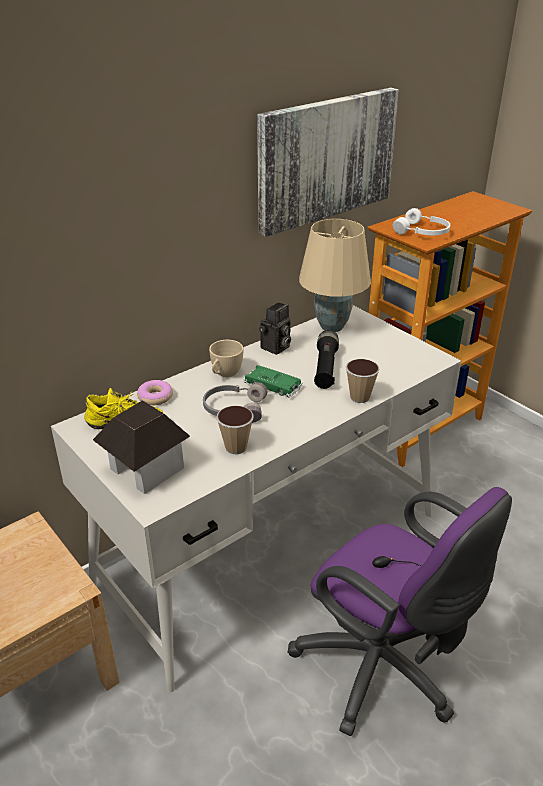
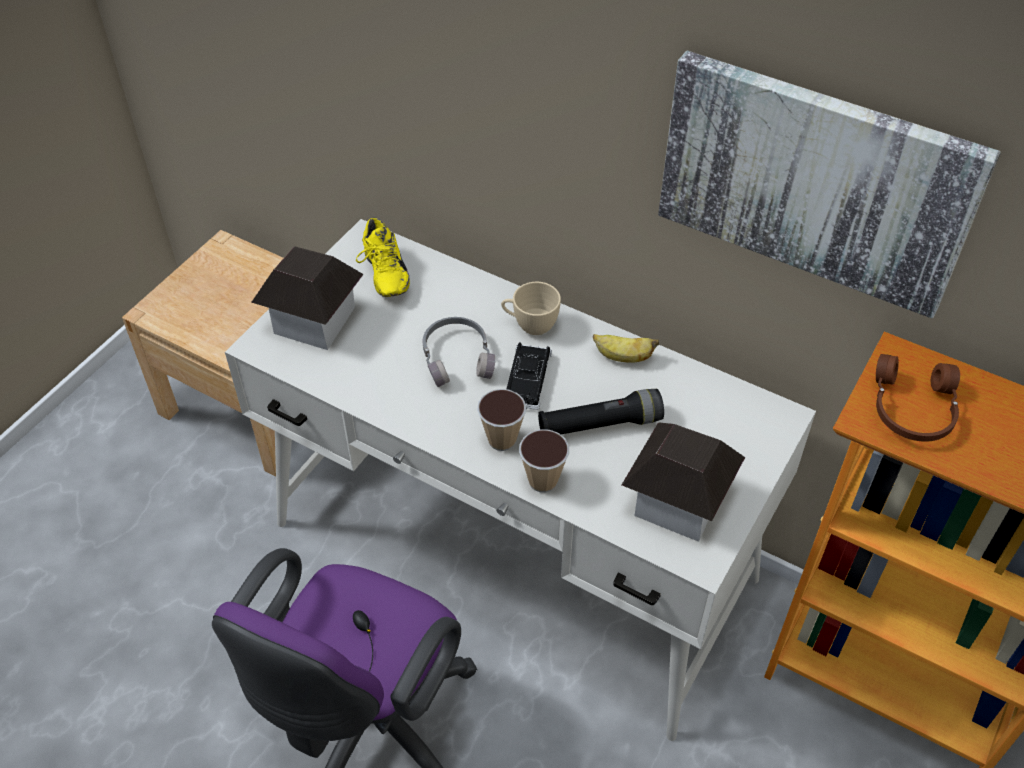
camera: 70 degrees right, 15 degrees up
(155, 397) = (449, 279): donut -> none
(236, 447) = (380, 383): cup -> cup (502, 440)
(272, 385) = (527, 380): green toy car -> black toy car
(275, 348) = (622, 357): camera -> banana
(331, 327) = (721, 405): beige table lamp -> none
(394, 356) = (678, 501): none -> toy house
(422, 232) = (911, 409): white headphones -> brown headphones

